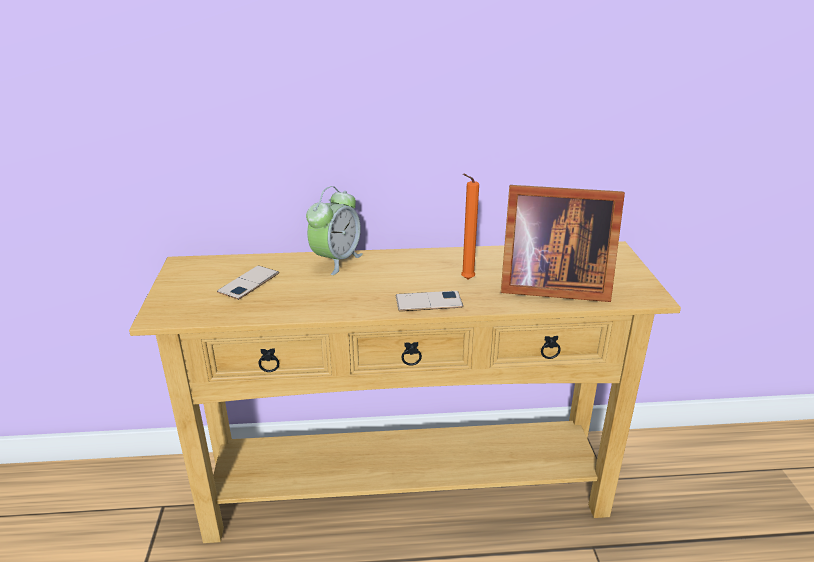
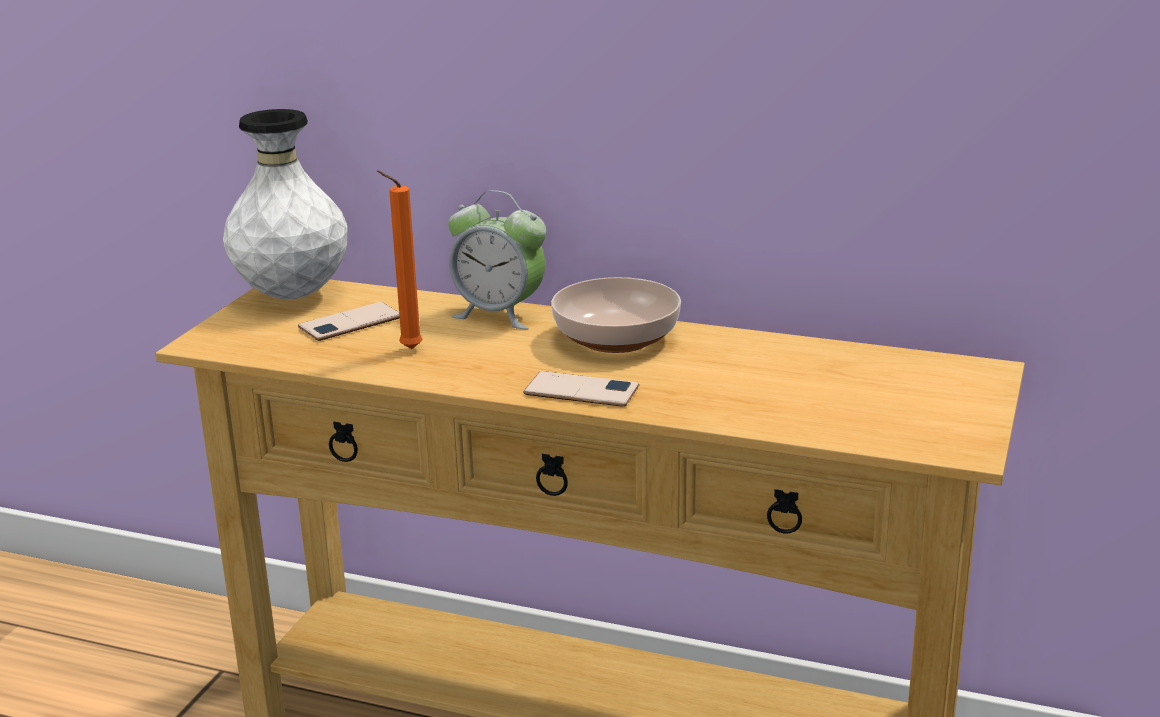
camera: 25 degrees right, 5 degrees down
(194, 270) = (293, 295): none -> white vase
(336, 261) = (499, 314): alarm clock -> alarm clock turned 60 degrees clockwise
(417, 264) = (618, 338): none -> bowl
(465, 280) = (671, 372): orange candle -> orange candle (407, 349)
(549, 285) = (801, 402): picture frame -> none

